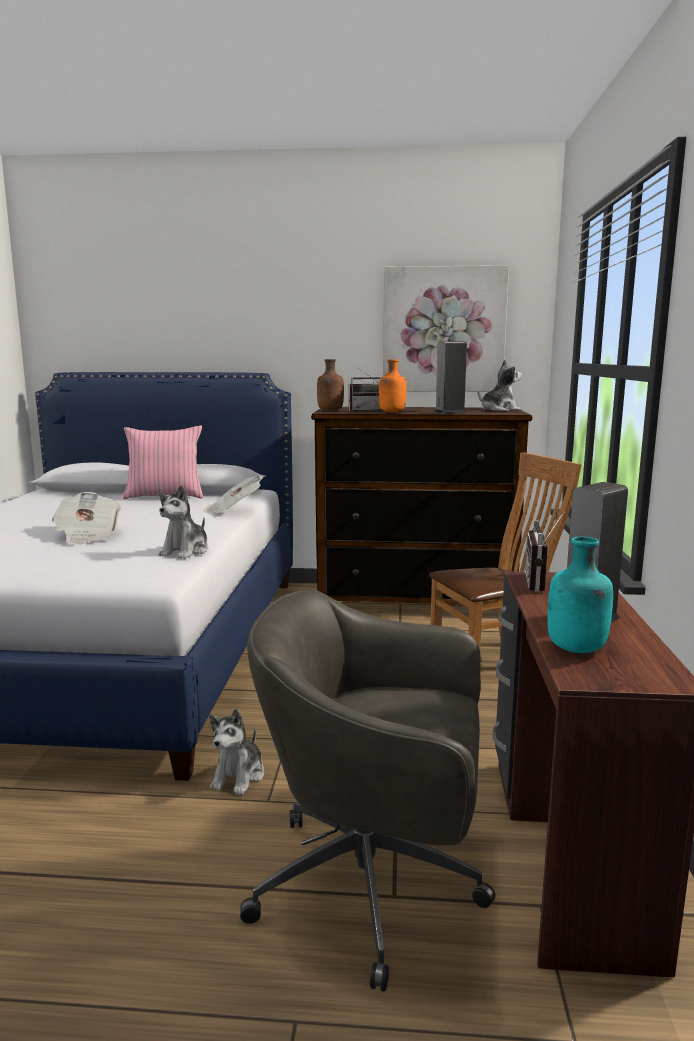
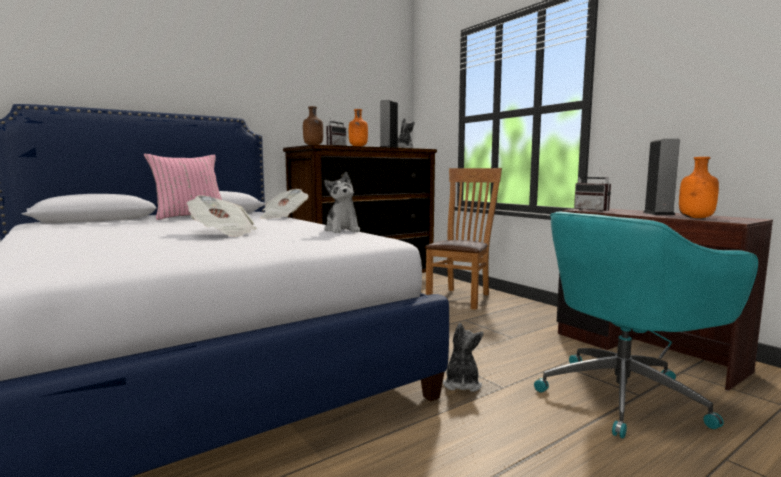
camera: 40 degrees left, 5 degrees down
(239, 776) = (461, 384): plush toy -> plush toy turned 150 degrees counterclockwise
(373, 885) = (624, 395): grey office chair -> turquoise office chair
(443, 330) = (357, 98): picture -> none
(576, 649) = (696, 218): turquoise bottle -> orange bottle

